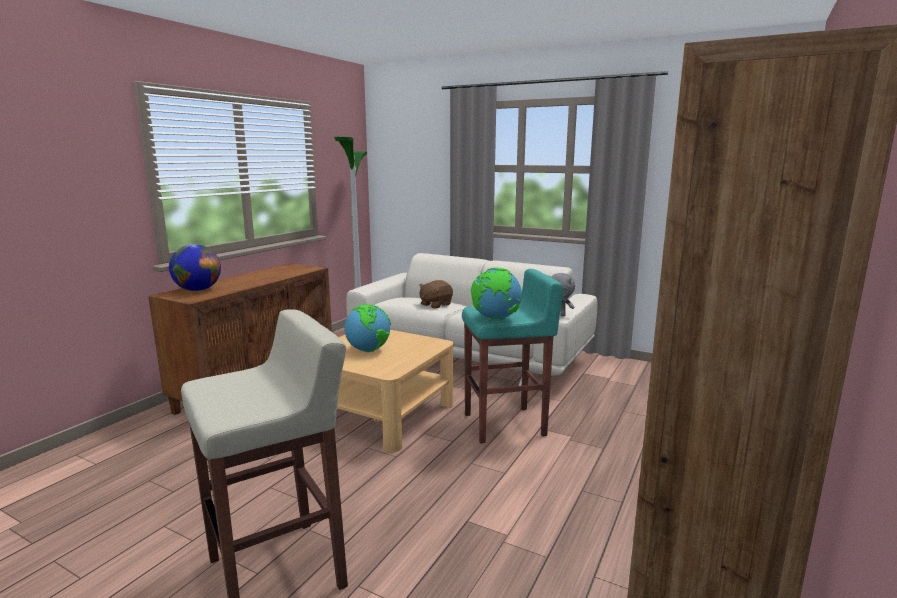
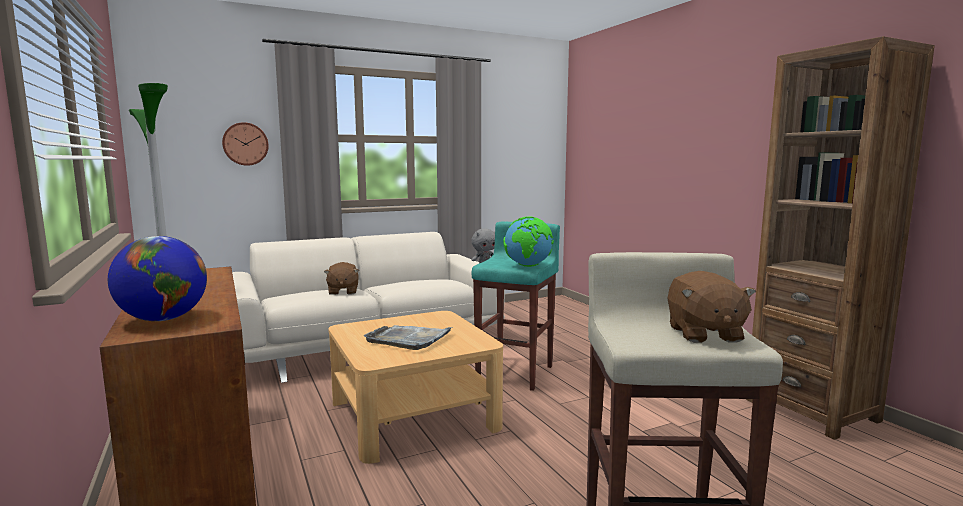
camera: 55 degrees left, 5 degrees down
(248, 400) = (703, 334): none -> brown plush toy
(368, 350) = (408, 339): globe -> grey tray
(433, 173) = (245, 144): none -> wall clock

